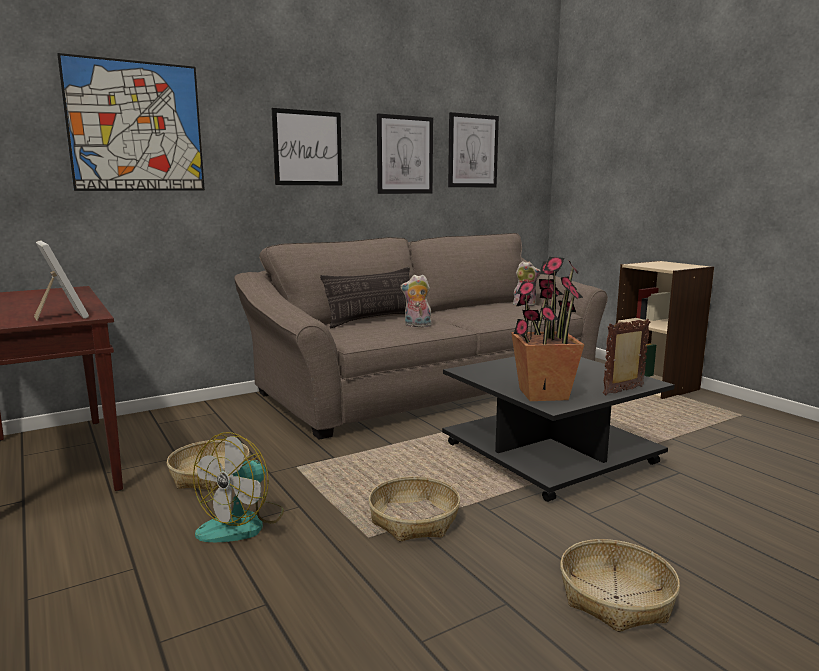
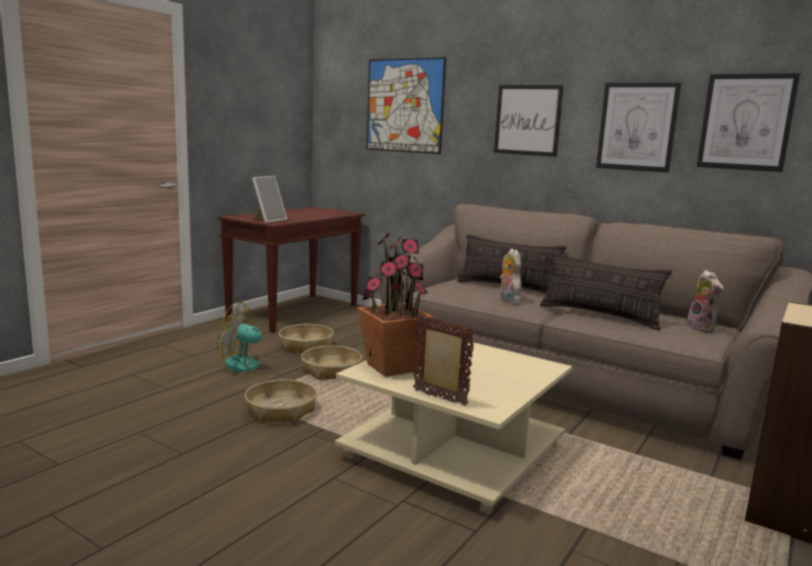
camera: 65 degrees right, 0 degrees up
(481, 315) = (599, 316): none -> pillow
(549, 452) = (455, 451): black coffee table -> beige coffee table
(615, 597) = (199, 494): basket -> basket (331, 371)

